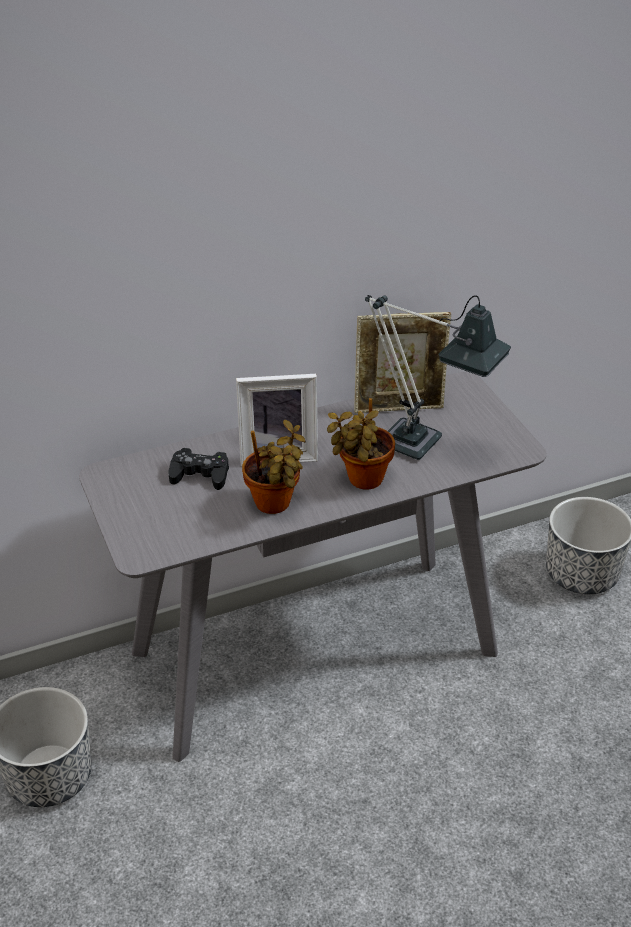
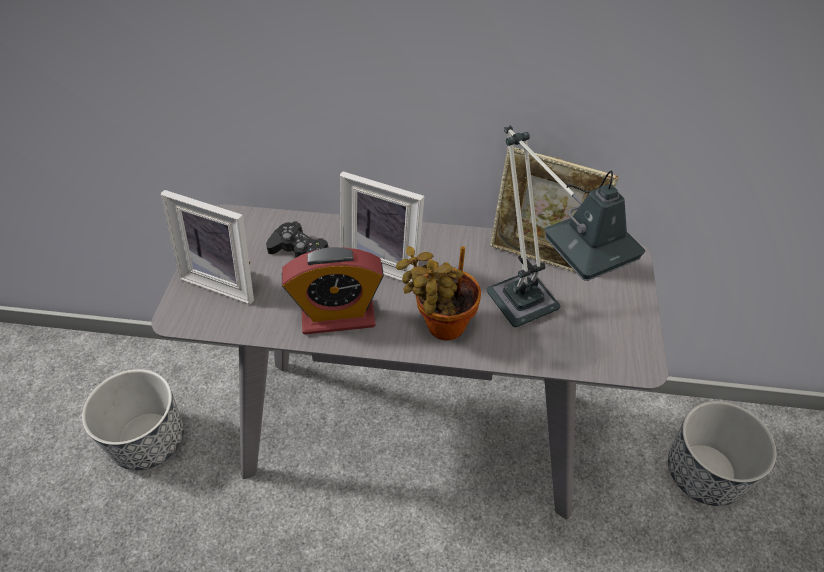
camera: 30 degrees right, 10 degrees up
(152, 516) = (225, 279): none -> picture frame
(275, 505) = (338, 316): potted plant -> alarm clock

